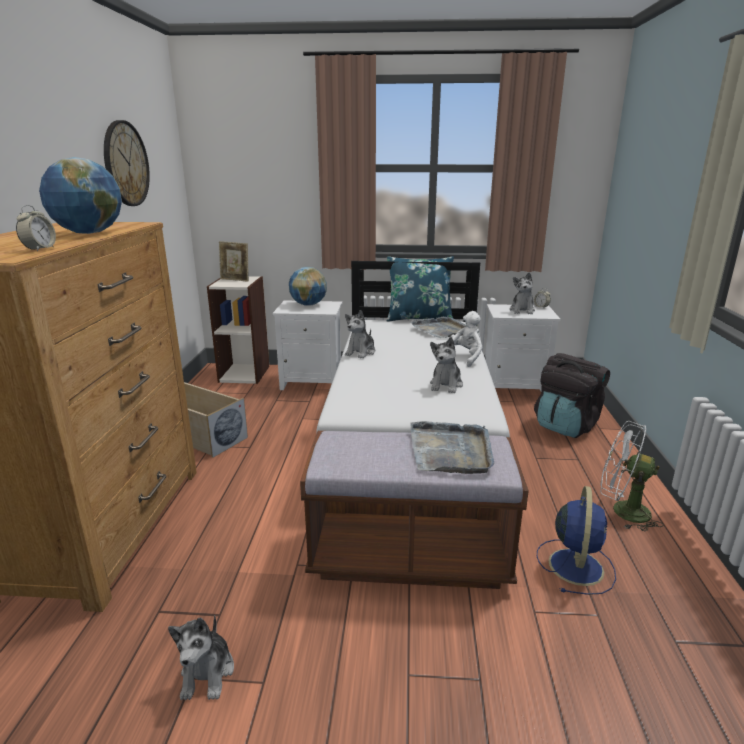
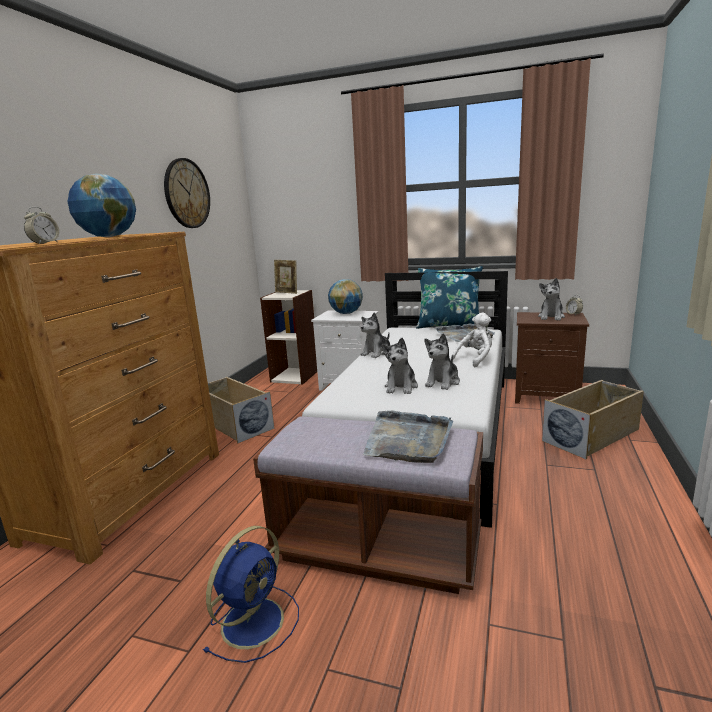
camera: 15 degrees right, 5 degrees down
(207, 673) = (145, 633): plush toy -> plush toy (401, 387)
(514, 387) = (547, 396): white nightstand -> brown nightstand
(566, 426) = (591, 435): black backpack -> beige storage box
(575, 565) = (554, 580): blue fan -> blue fan (254, 620)
(622, 511) = (630, 528): white fan -> none

